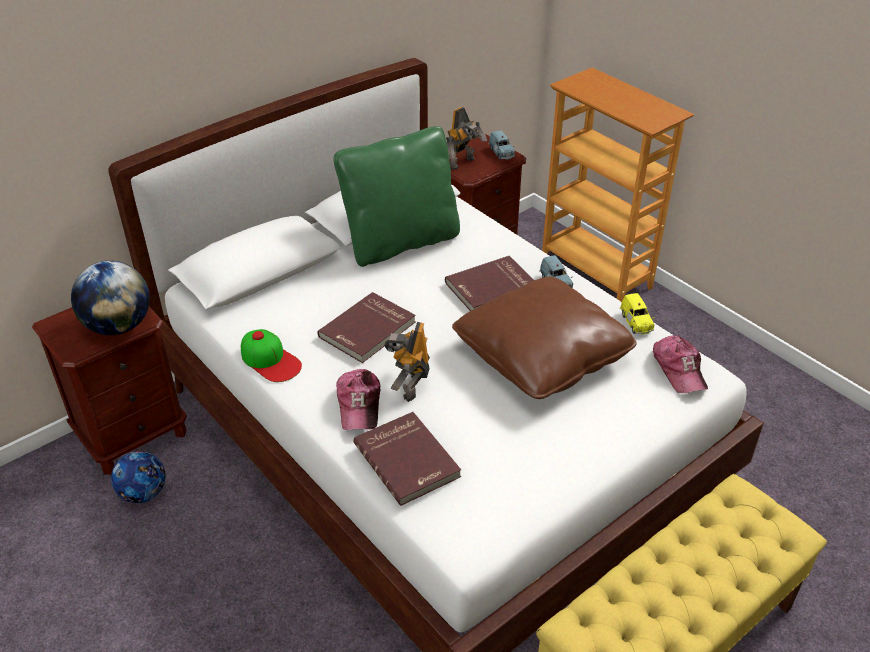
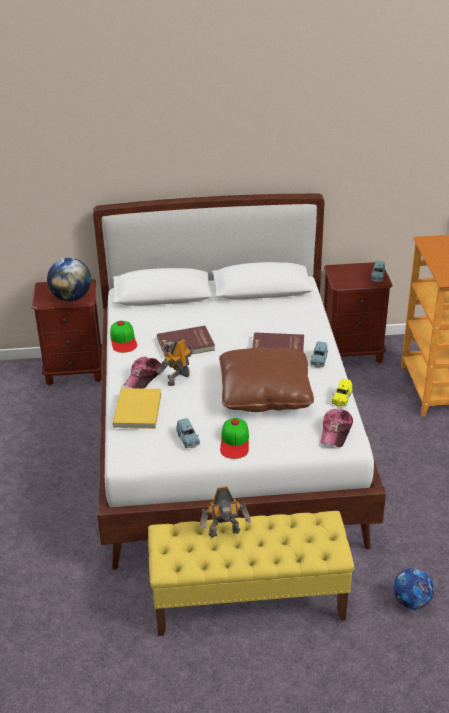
camera: 35 degrees right, 5 degrees down
(143, 493) = (56, 400): football -> football (411, 601)
(401, 242) = (254, 307): green pillow -> none
(408, 459) = (139, 410): red book -> yellow book
(463, 164) = (345, 275): toy robot -> toy robot (225, 534)
(521, 471) = (188, 439): none -> blue toy car
(581, 443) = (235, 442): none -> cap

